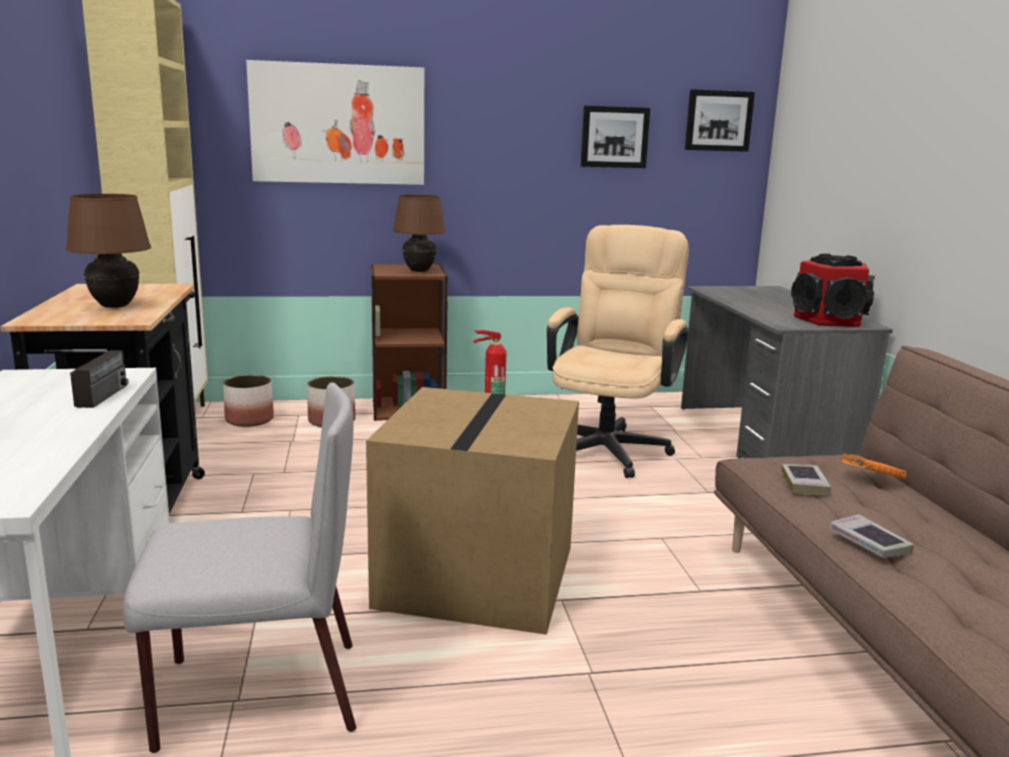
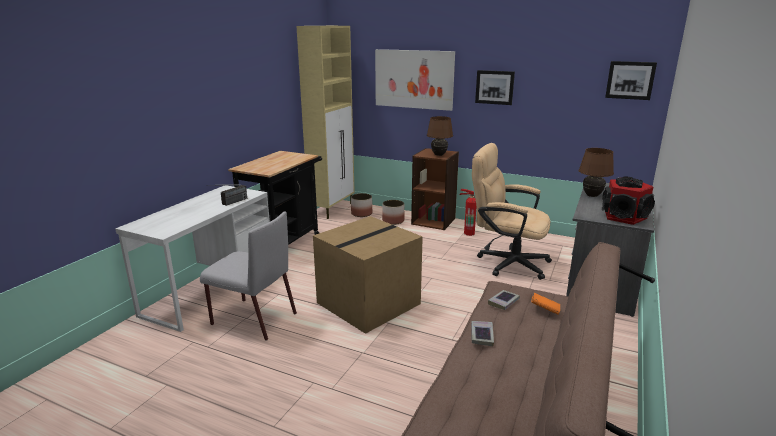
camera: 35 degrees right, 5 degrees up
(115, 307) = (272, 164): brown table lamp -> brown table lamp (592, 196)
(609, 446) = (506, 262): beige office chair -> beige office chair turned 120 degrees counterclockwise
(614, 137) = (559, 88): picture -> picture (494, 87)

